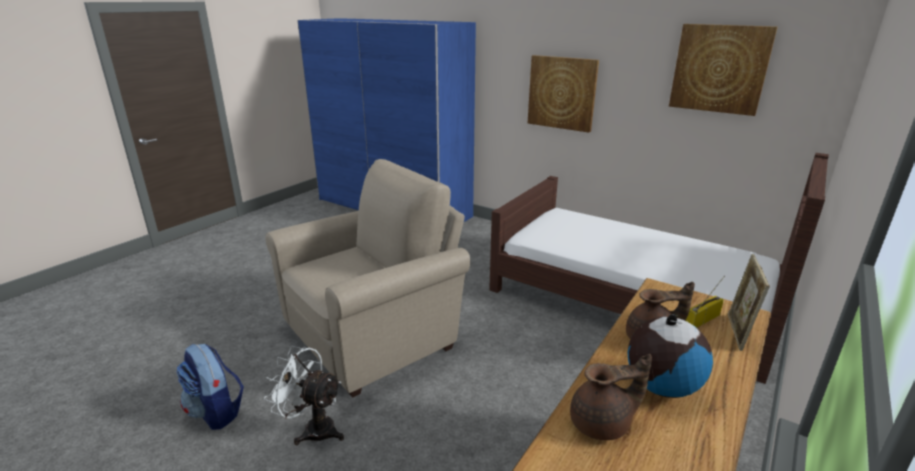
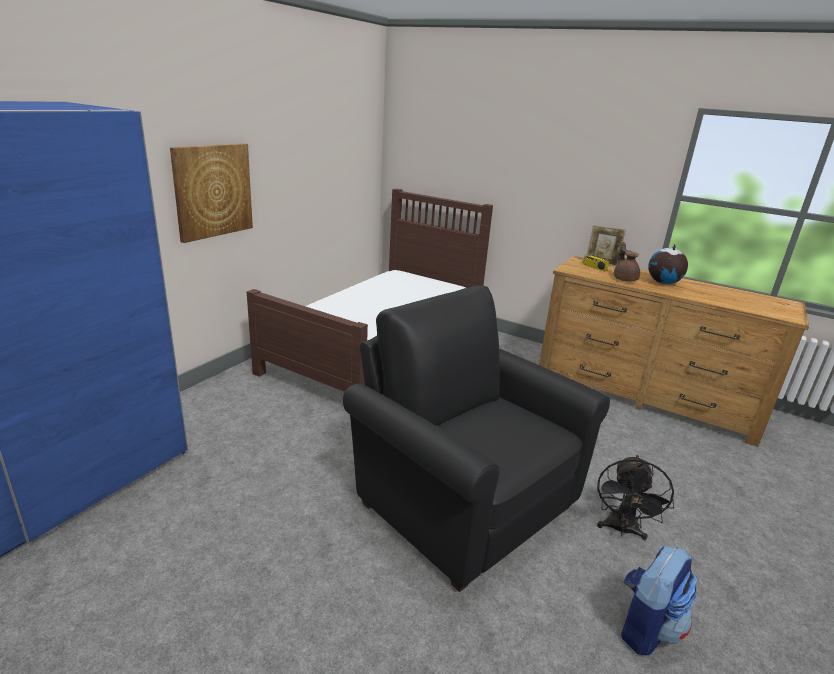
camera: 95 degrees left, 0 degrees up
(313, 428) = (621, 530): white fan -> black fan
(376, 335) = (461, 500): beige armchair -> black armchair
(602, 424) = (703, 296): brown teapot -> none
(719, 69) = (327, 139): picture -> none

